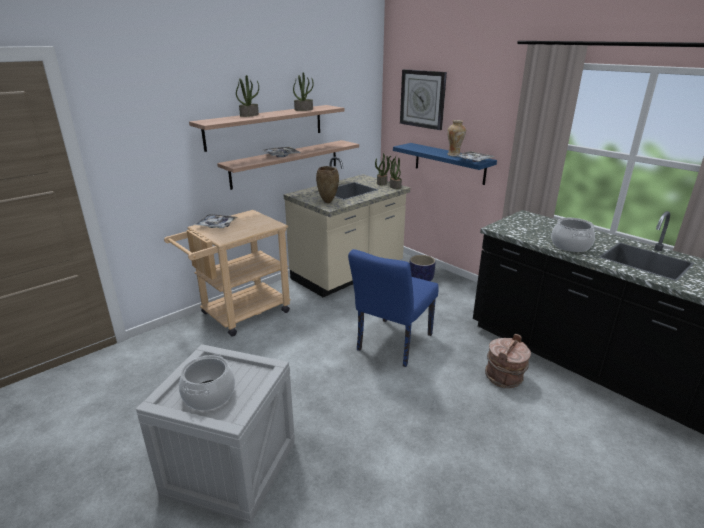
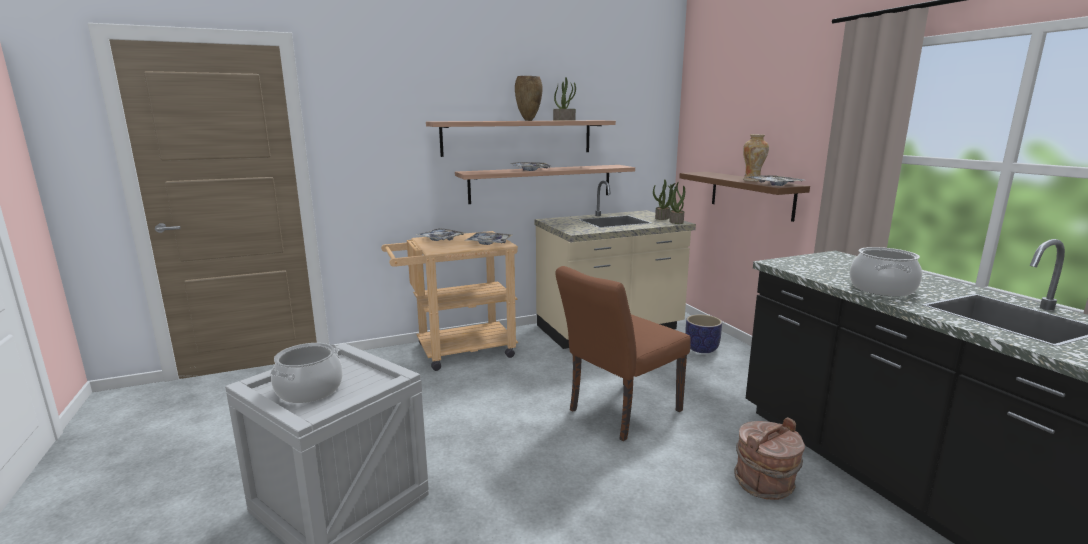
camera: 20 degrees right, 10 degrees down
(249, 115) = (496, 120): potted plant -> none
(262, 225) = (489, 243): none -> tray
(328, 202) = (578, 228): brown vase -> brown vase (529, 120)
(391, 345) = (618, 413): blue chair -> brown chair
(422, 99) = (722, 115): wall clock -> none
(449, 163) = (751, 195): blue shelf -> brown shelf

